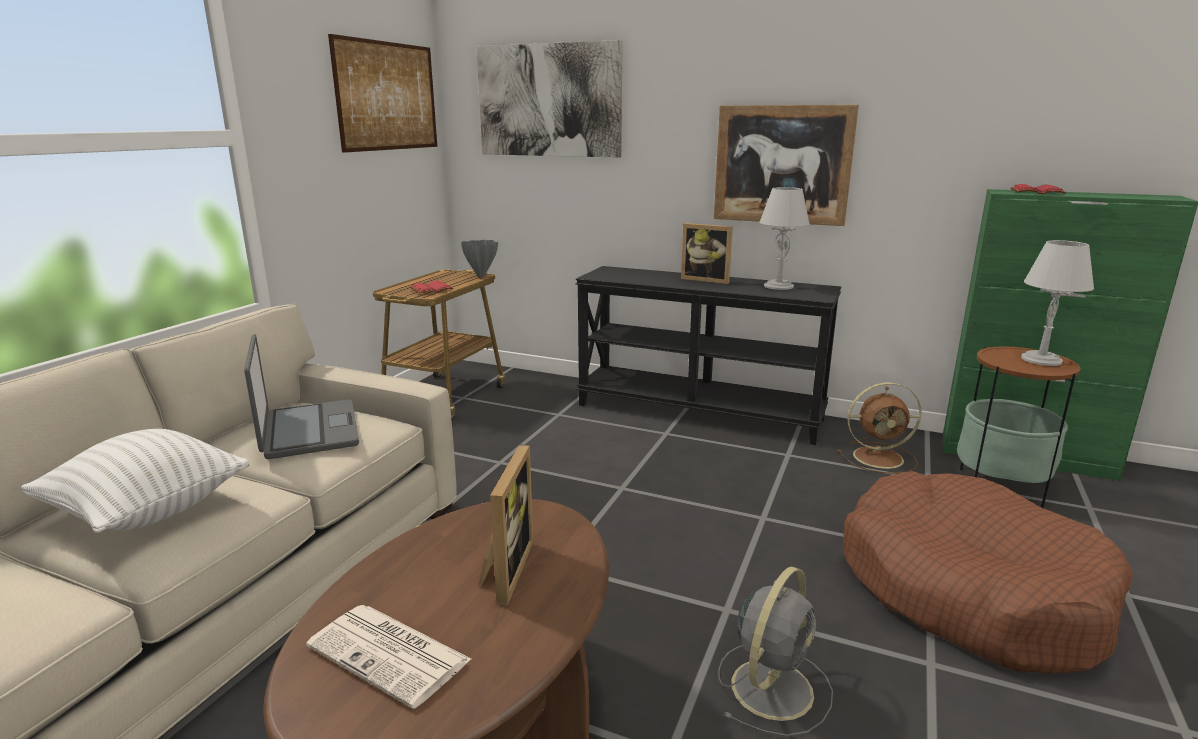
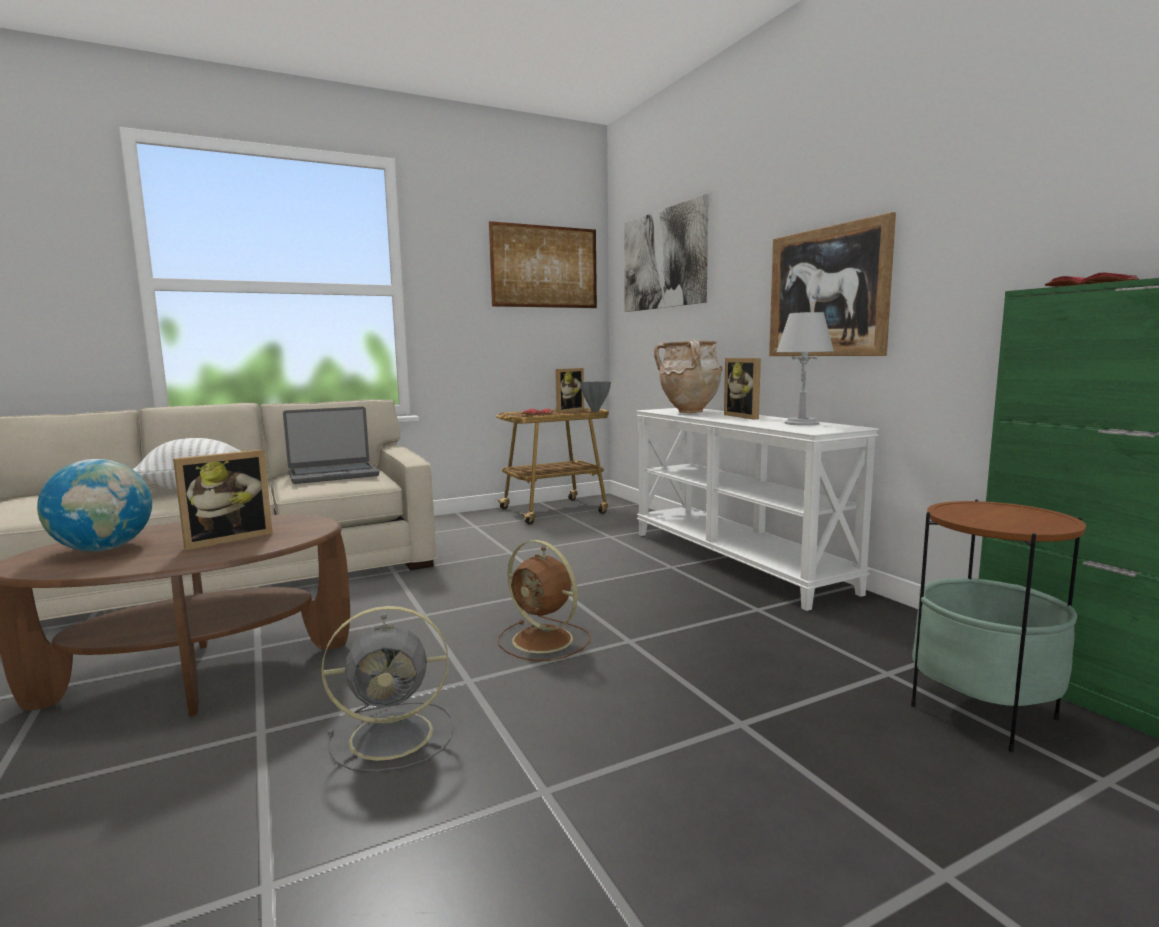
camera: 40 degrees right, 10 degrees down
(308, 431) = (333, 475): laptop -> laptop turned 45 degrees clockwise
(391, 654) = (103, 549): newspaper -> globe
(441, 278) = (567, 411): none -> picture frame
(640, 277) = (689, 412): none -> beige vase
(699, 411) = (737, 560): black console table -> white console table
(880, 457) = (865, 640): brown fan -> brown fan (545, 640)
(968, 590) = (715, 767): brown dog bed -> none
(1041, 359) = (1026, 518): grey table lamp -> none

